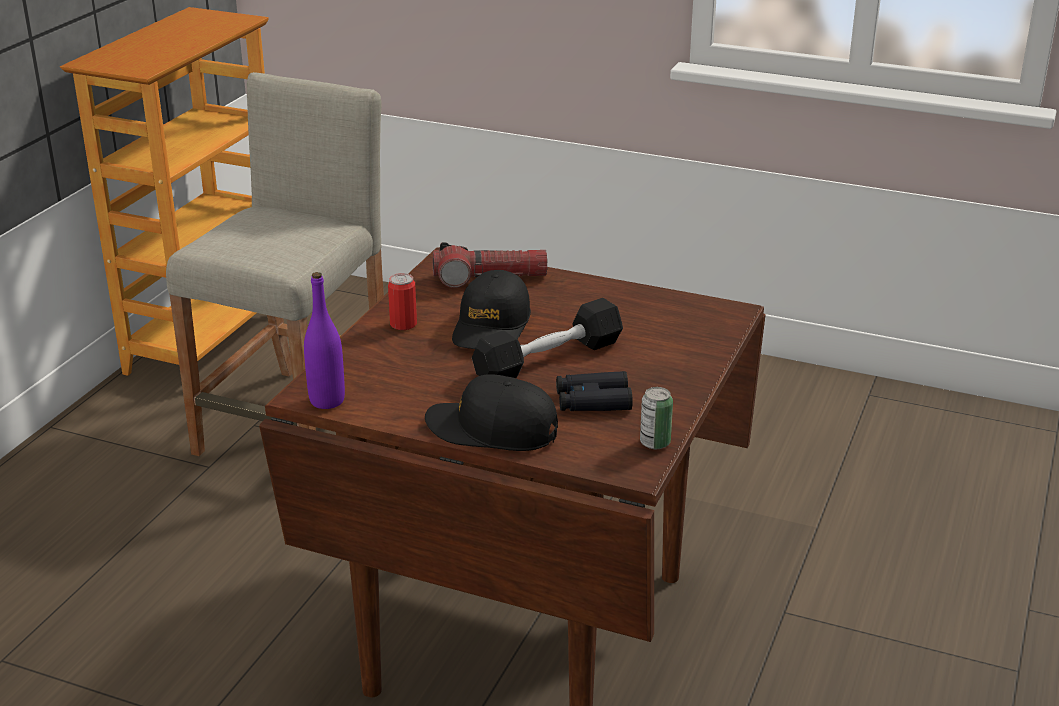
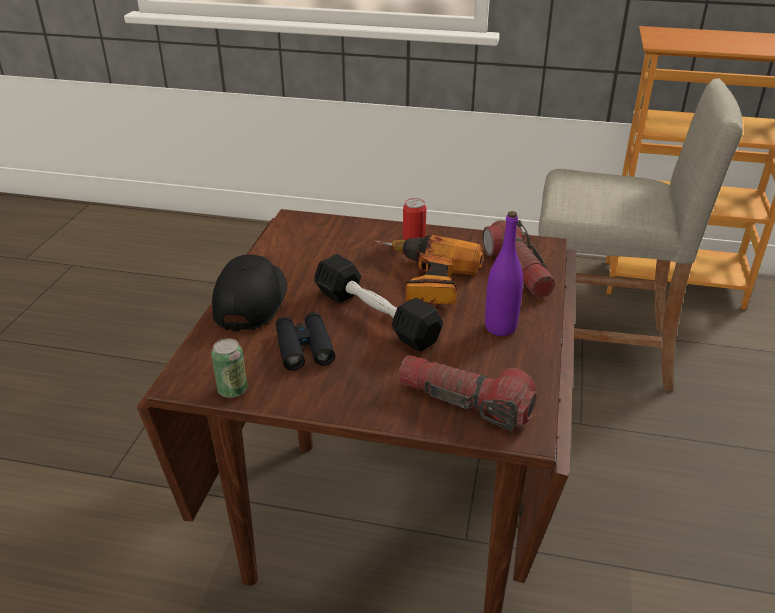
camera: 80 degrees right, 5 degrees up
(327, 401) = (287, 228): purple bottle -> purple bottle (500, 327)
(491, 327) = (425, 281): black cap -> power drill
(692, 330) = (465, 402): none -> flashlight

